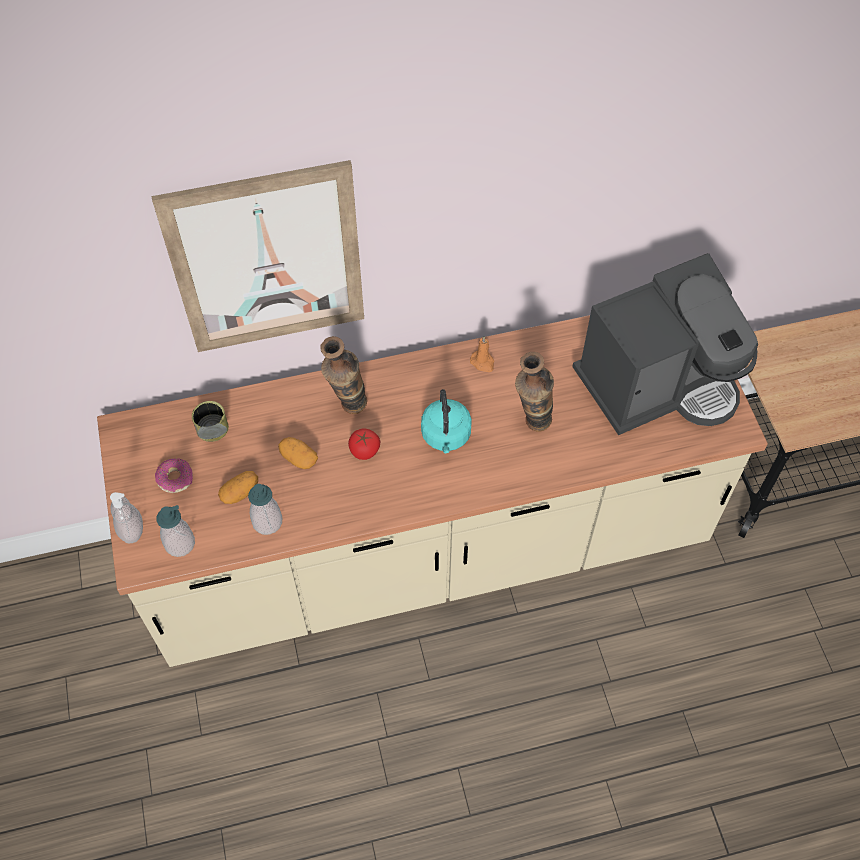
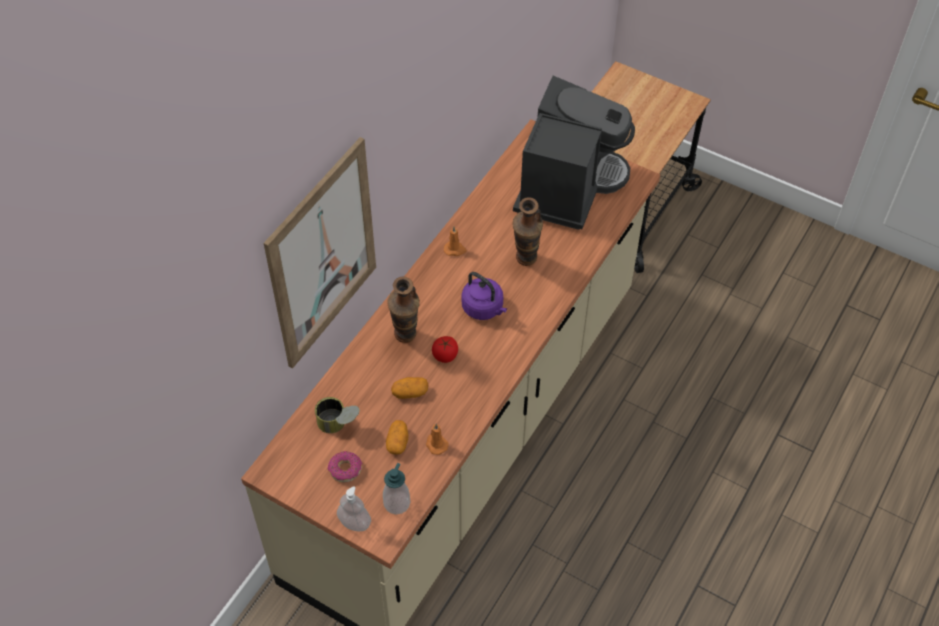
camera: 45 degrees left, 5 degrees down
(267, 522) = (436, 444): soap dispenser -> orange candle
(446, 437) = (484, 309): turquoise kettle -> purple kettle

